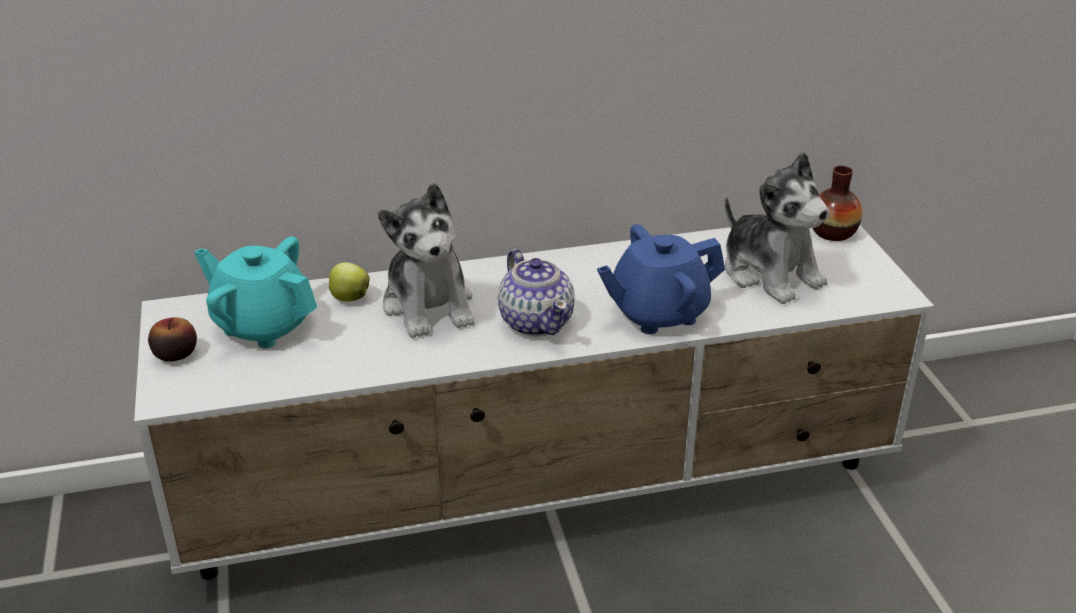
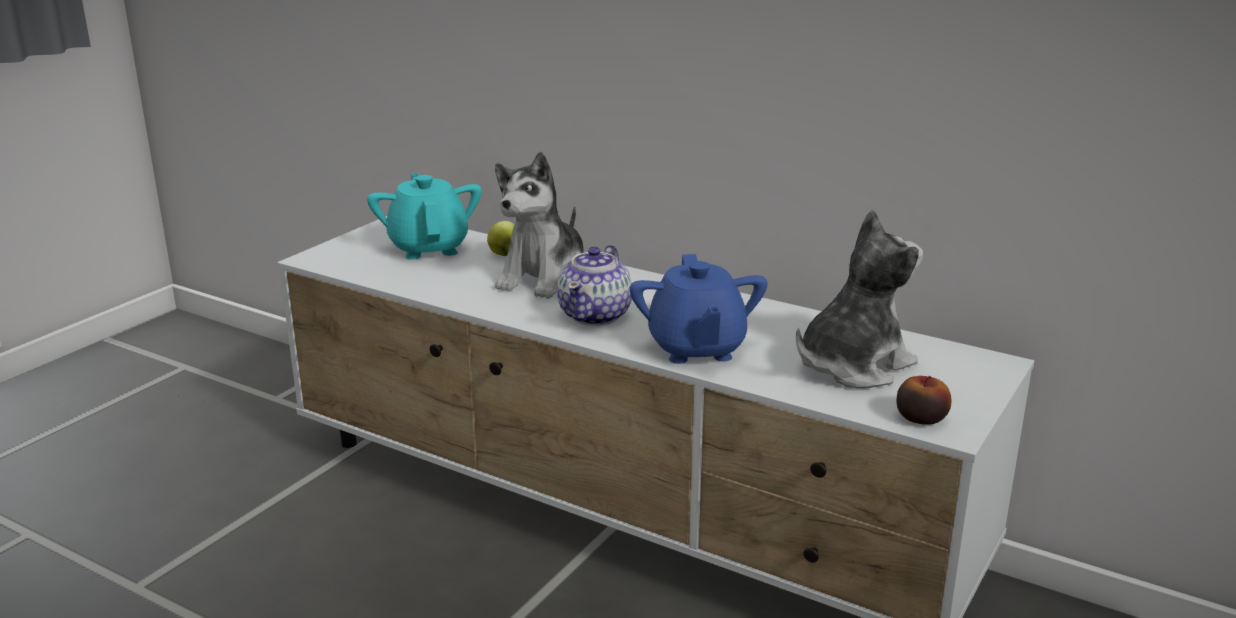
camera: 45 degrees right, 10 degrees down
(175, 354) = (357, 242): apple -> apple (921, 418)
(657, 313) = (696, 348): blue teapot -> blue teapot turned 120 degrees counterclockwise
(770, 273) = (852, 366): plush toy -> plush toy turned 135 degrees counterclockwise
(833, 232) = (982, 365): vase -> none

